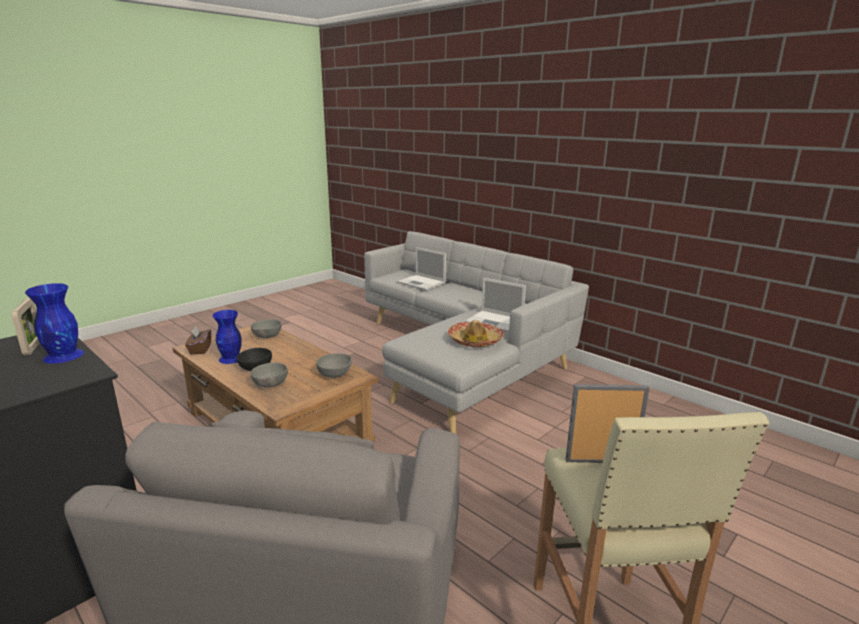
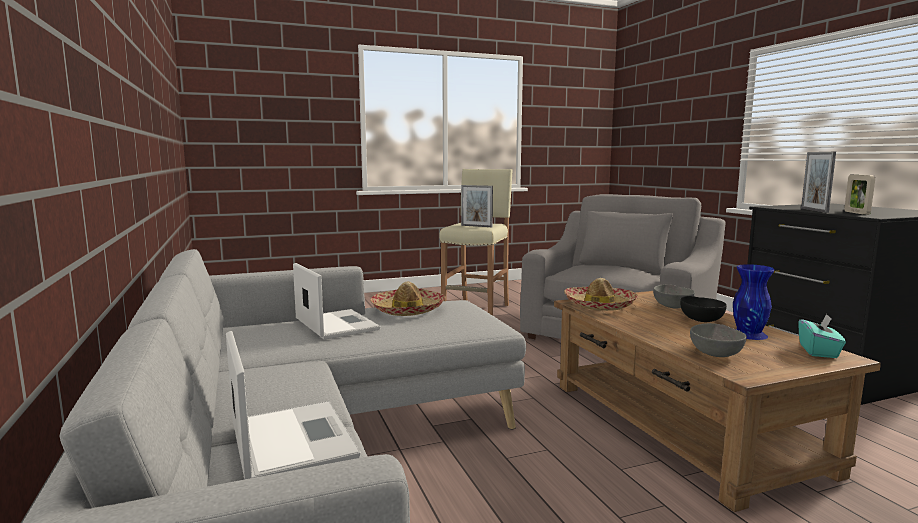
camera: 155 degrees left, 10 degrees down
(63, 355) = (814, 210): blue vase -> picture frame
(200, 349) = (819, 351): brown tissue box -> turquoise tissue box
(335, 375) = (600, 305): grey bowl -> hat

